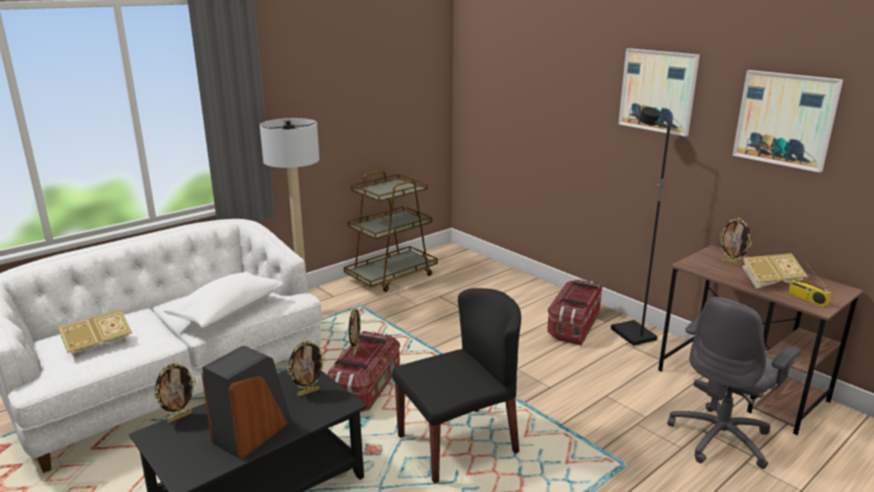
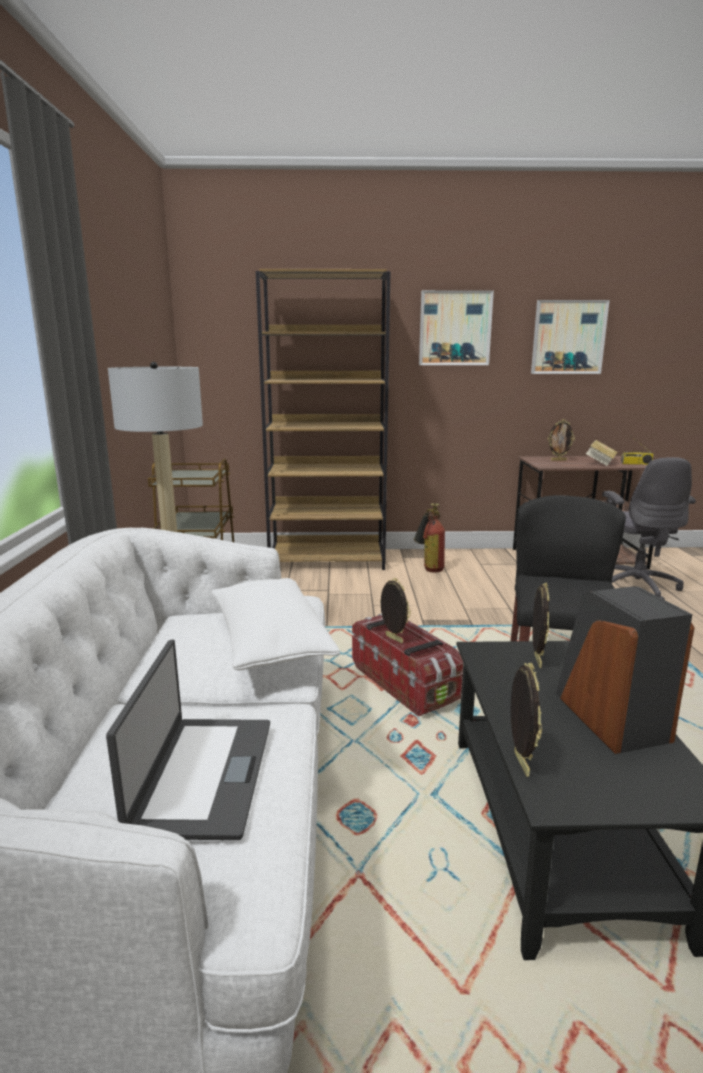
camera: 50 degrees left, 5 degrees down
(98, 345) = (202, 775): book -> laptop
(515, 286) = (328, 560): none -> brown bookcase
(574, 326) = (429, 567): storage box -> fire extinguisher
(632, 335) = (471, 558): black floor lamp -> none

